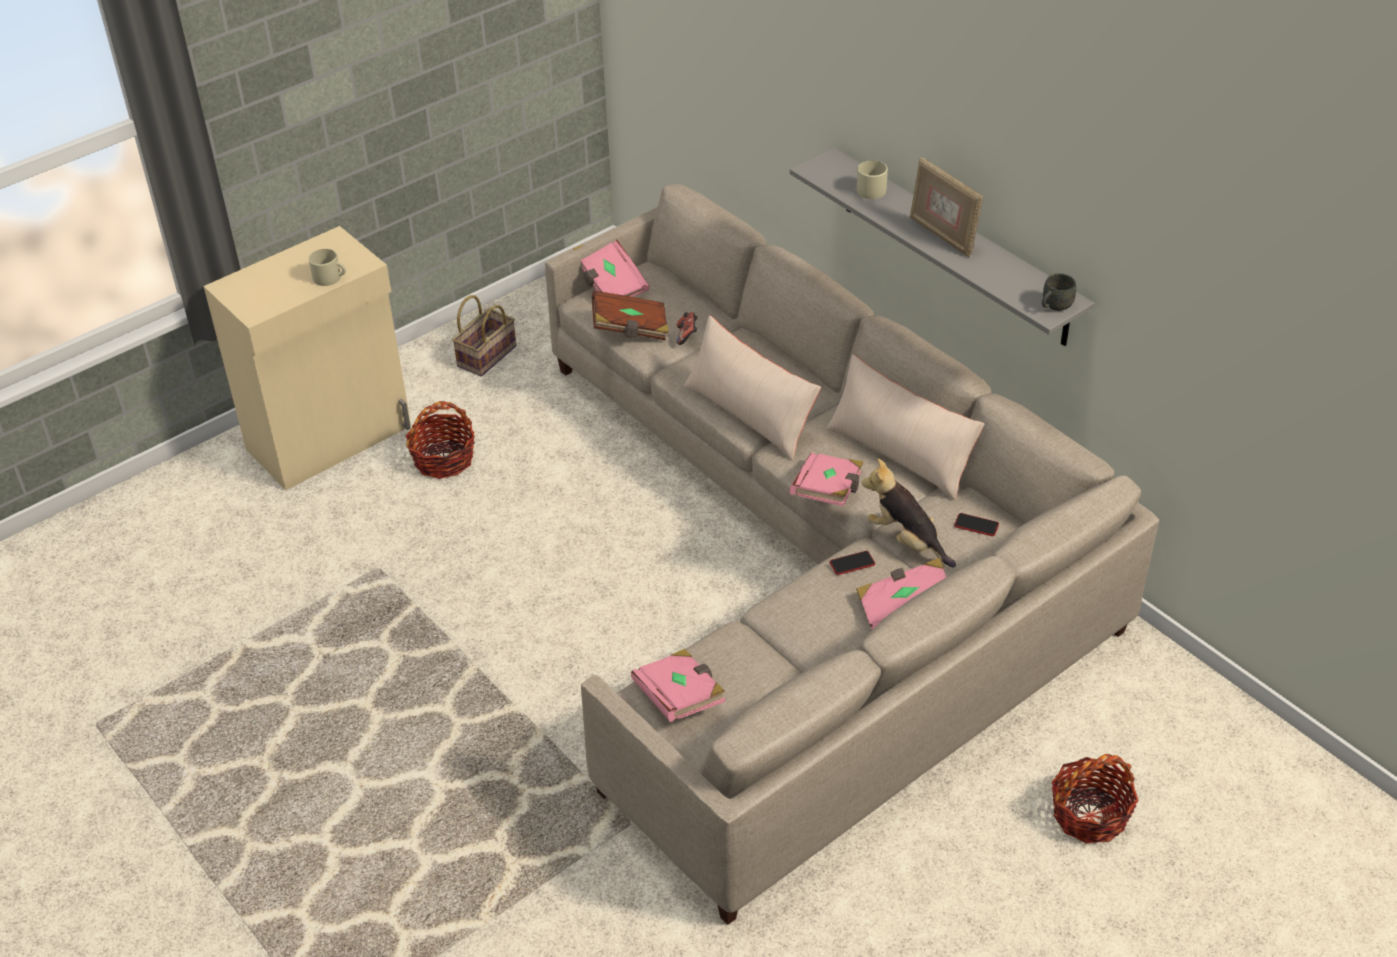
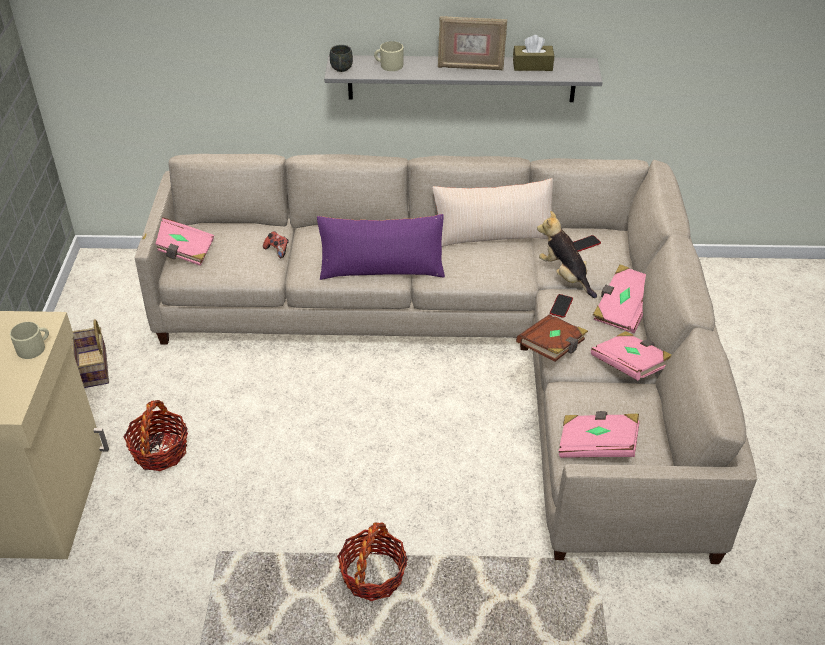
camera: 50 degrees left, 0 degrees up
(630, 329) = (236, 268): brown book -> brown book (552, 348)
(750, 414) = (381, 269): beige pillow -> purple pillow
(828, 492) = (491, 279): pink book -> pink book (630, 366)
(906, 540) = (565, 276): plush toy -> plush toy turned 60 degrees clockwise
(1008, 270) = (532, 65): none -> brown tissue box
(1054, 307) = (585, 70): grey mug -> grey mug (341, 70)
(1089, 814) = (765, 361): basket -> basket (373, 575)

